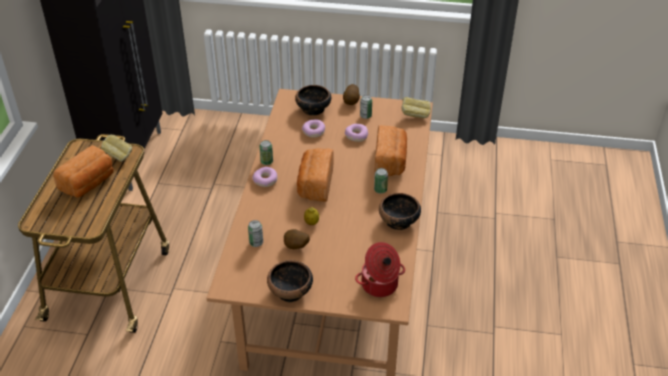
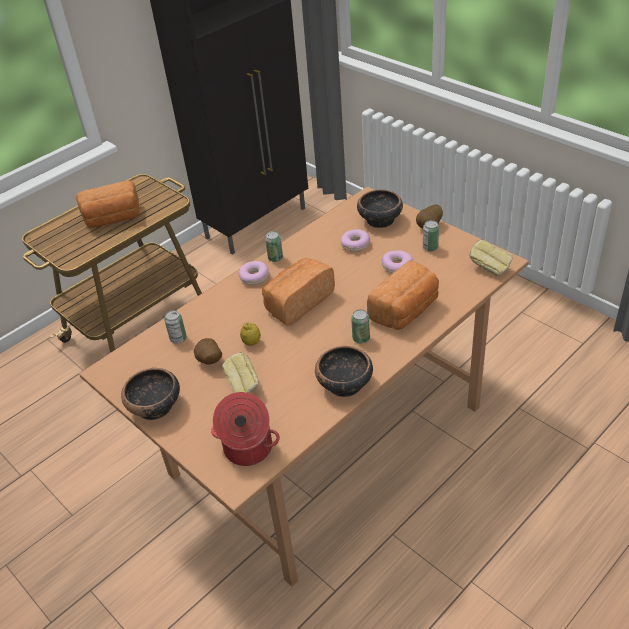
camera: 40 degrees right, 0 degrees up
(119, 156) = (161, 203): bread -> bread (243, 386)

